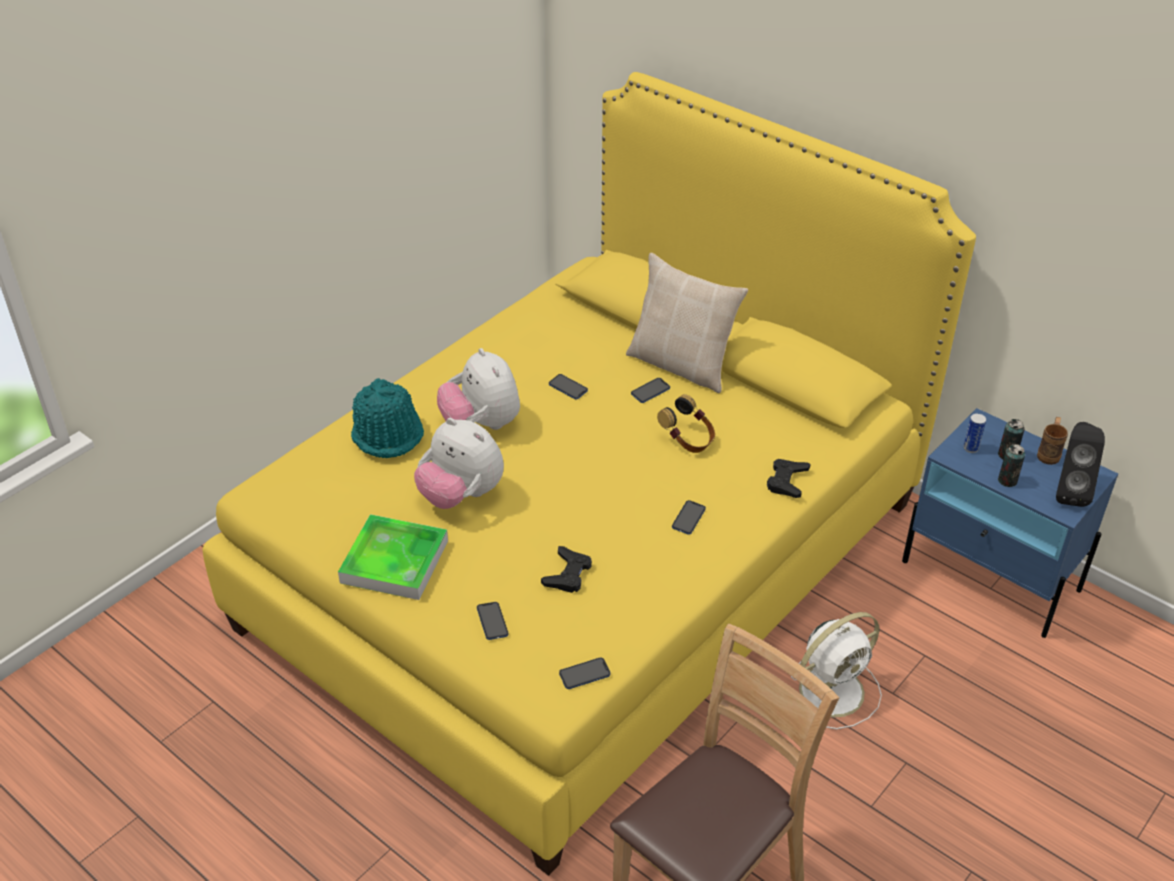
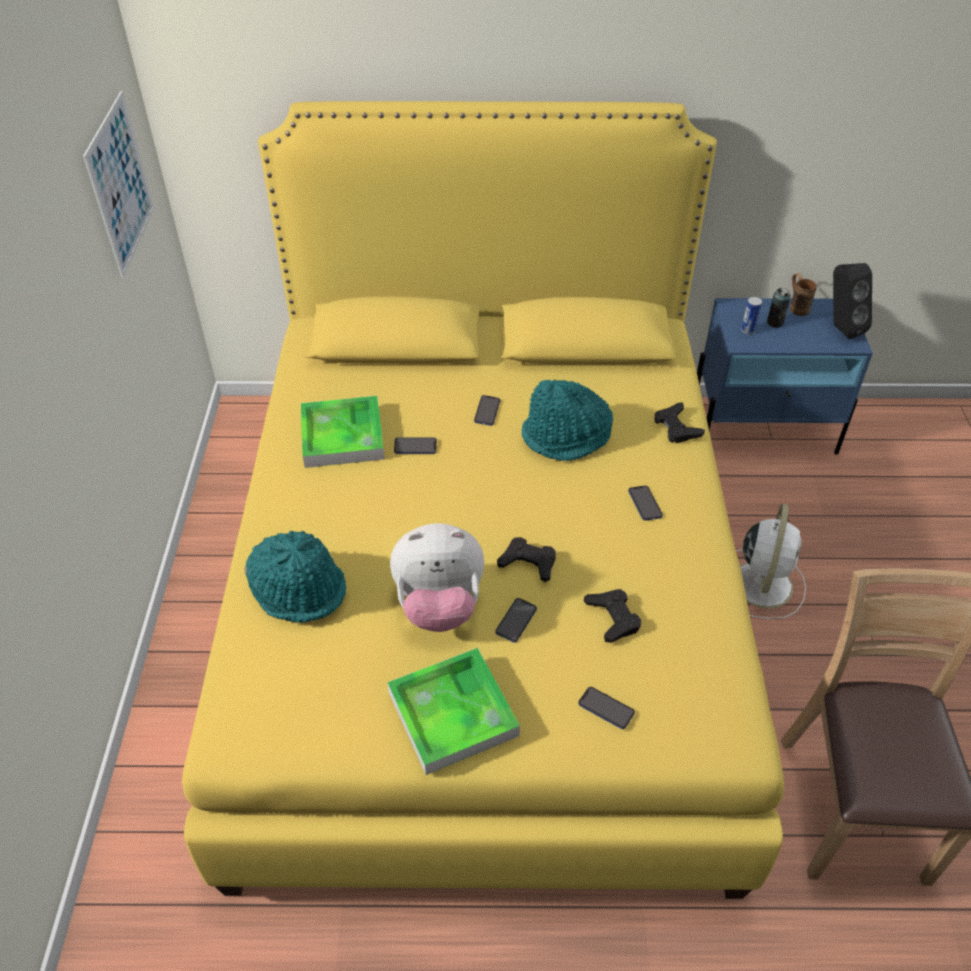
camera: 40 degrees left, 5 degrees up
(472, 89) = (121, 184): none -> picture
(481, 424) = (377, 525): plush toy -> none
(526, 354) = (342, 436): none -> tray
(553, 505) = (528, 562): none -> black game controller
(584, 674) = (732, 700): phone -> phone (516, 621)
(682, 365) = (485, 374): beige pillow -> none
(688, 440) = (566, 437): headphones -> turquoise hat
(1007, 481) = (797, 341): can -> none

